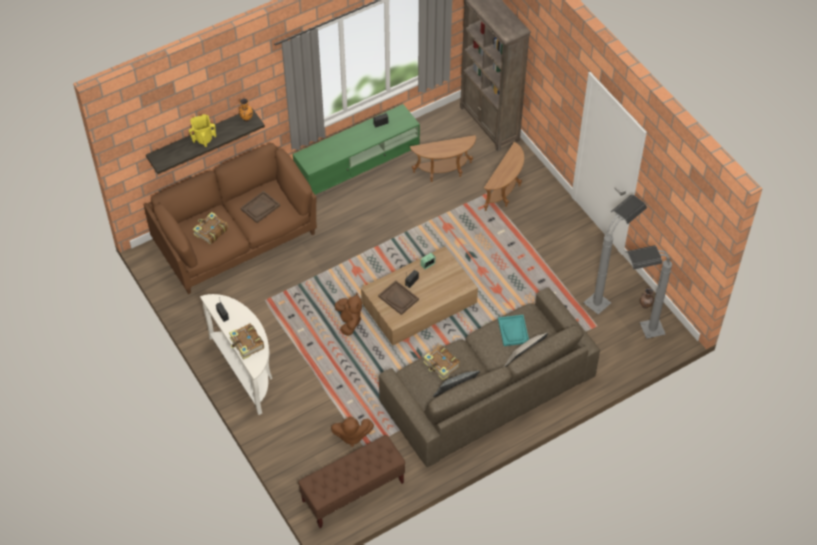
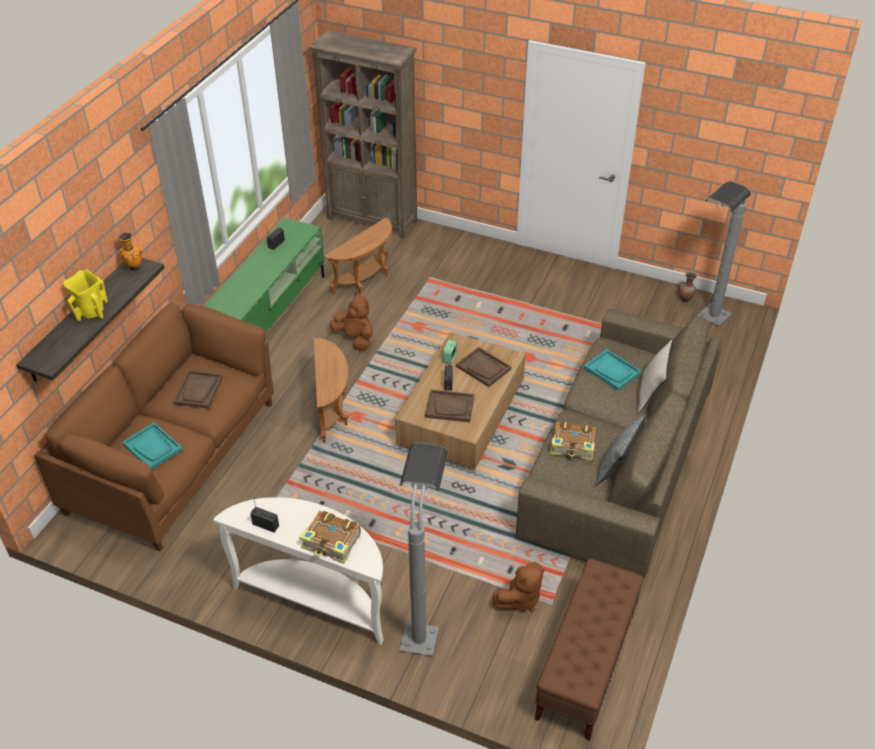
camera: 35 degrees left, 10 degrees down
(210, 232) = (153, 447): book -> turquoise tray
(349, 322) = (397, 473): brown plush toy -> brown plush toy (355, 339)
(442, 283) = (483, 368): none -> brown tray
(505, 192) = (447, 269): brown side table -> brown side table (332, 410)
(606, 295) = (639, 309): grey floor lamp -> grey floor lamp (422, 620)

